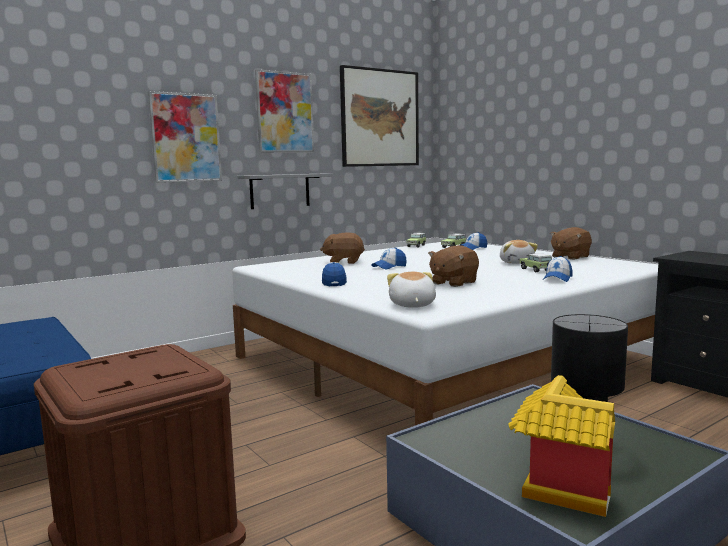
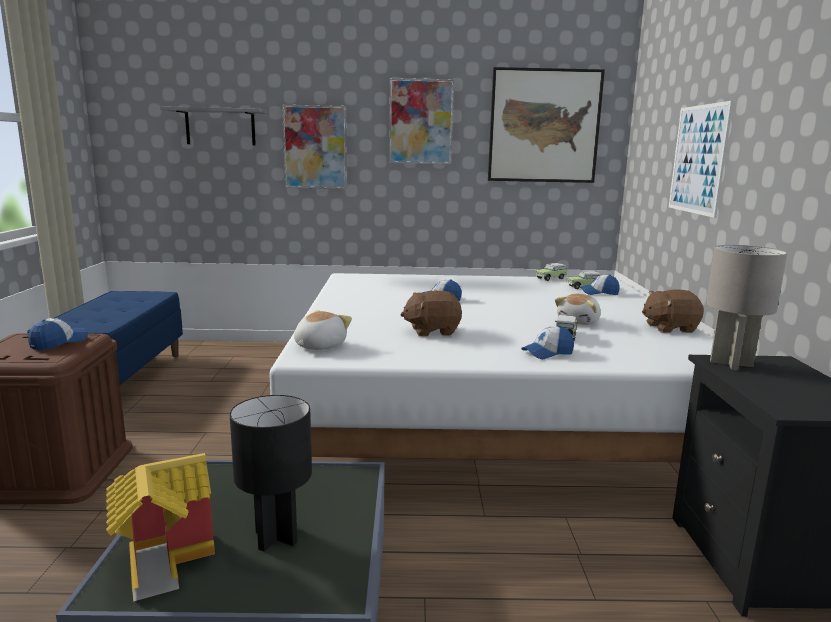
camera: 35 degrees right, 5 degrees up
(280, 191) = (409, 202): grey shelf -> grey shelf (220, 127)
(334, 282) = (345, 306): cap -> cap (59, 342)
(344, 262) = (423, 285): brown plush toy -> none
(542, 135) = (698, 159): none -> picture
(683, 257) = (731, 363): none -> grey table lamp

